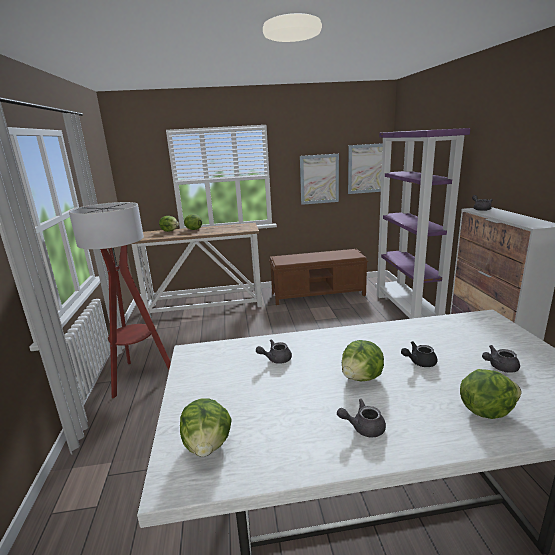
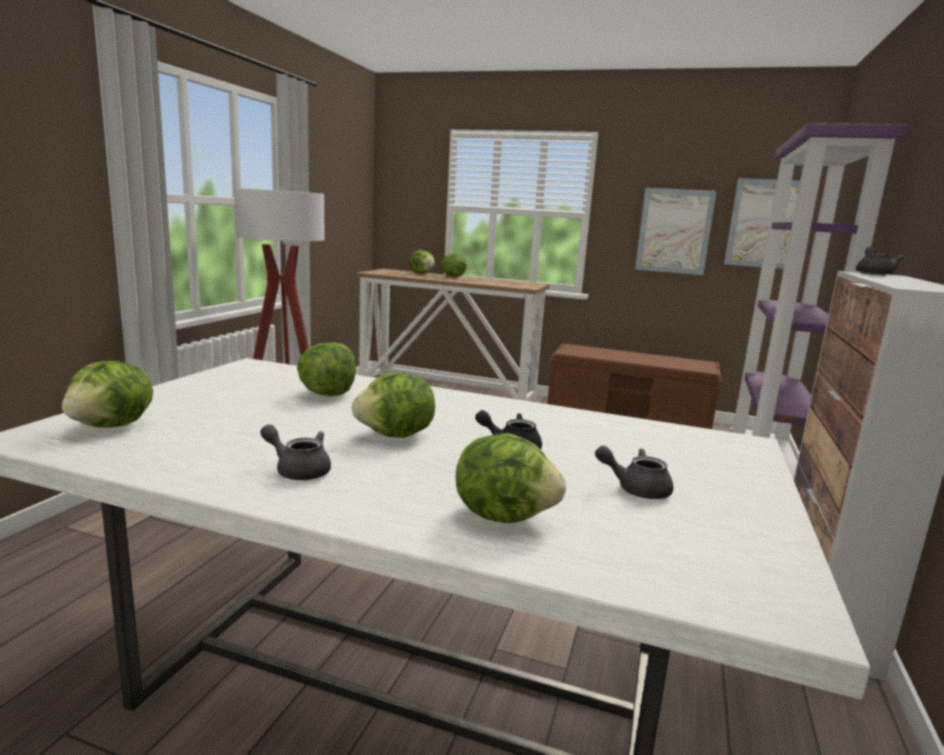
camera: 25 degrees right, 5 degrees down
(275, 359) = (327, 394): grey teapot -> lettuce

